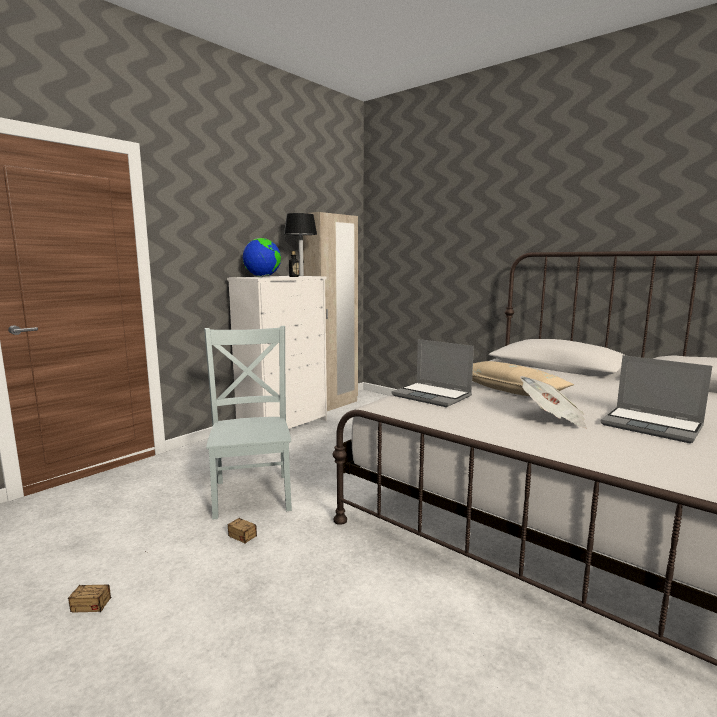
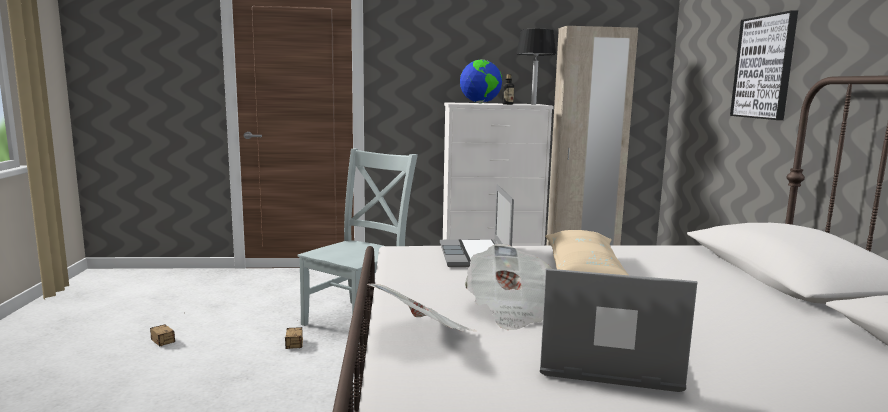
camera: 45 degrees right, 0 degrees up
(462, 246) = (764, 67): none -> picture
(575, 447) = (422, 336): none -> newspaper
(653, 426) = (606, 362): laptop -> laptop turned 105 degrees clockwise

